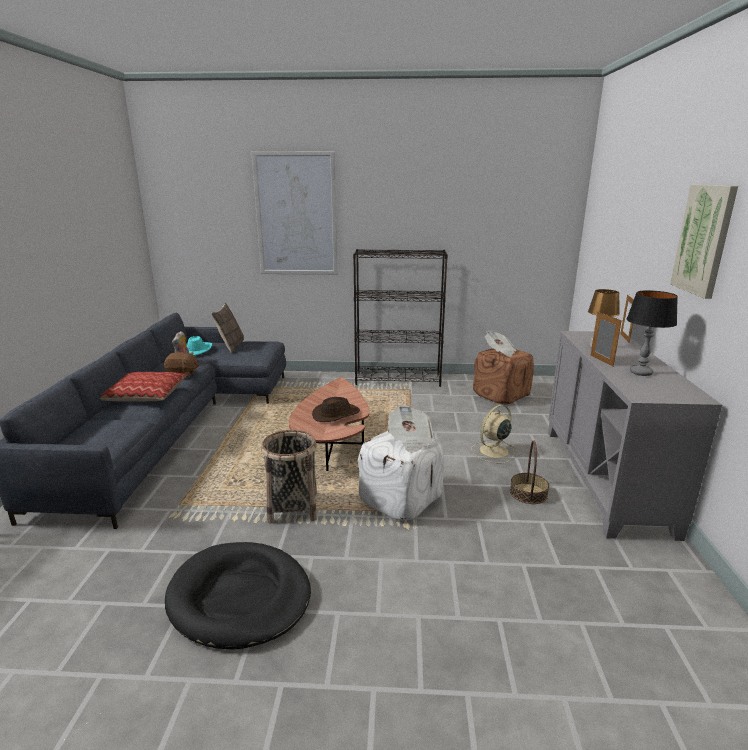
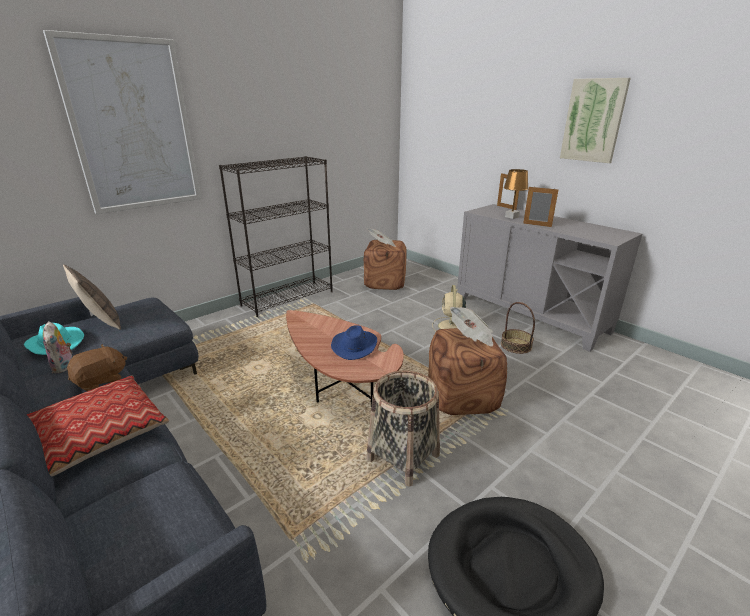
camera: 45 degrees left, 5 degrees up
(336, 414) = (354, 346): brown hat -> blue hat
(401, 499) = (462, 395): white ottoman -> brown ottoman
(641, 373) = (571, 226): table lamp -> none

